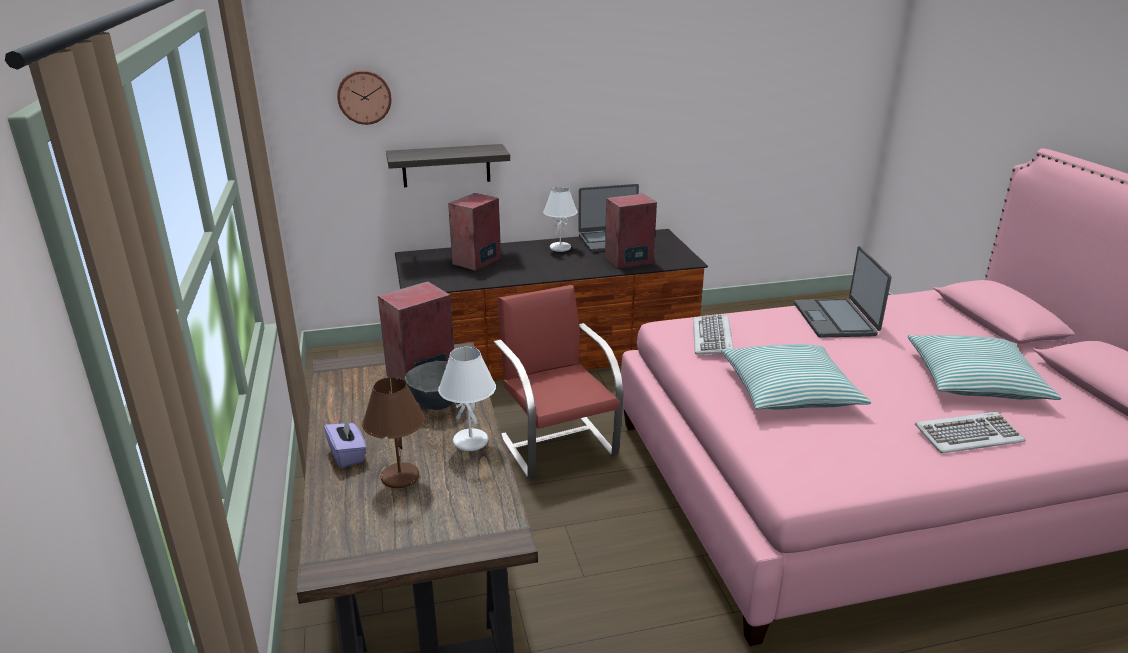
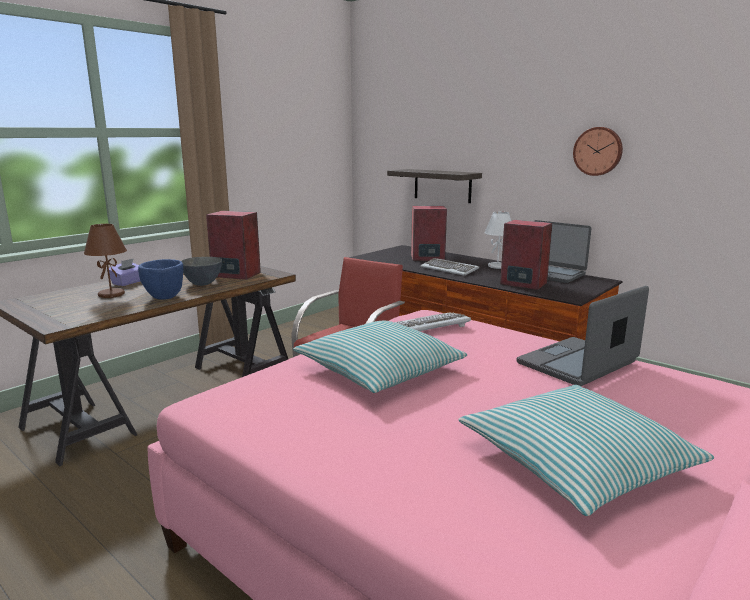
camera: 55 degrees right, 10 degrees down
(364, 97) = (399, 128): wall clock -> wall clock (598, 151)
(471, 441) = (164, 298): white table lamp -> blue bowl
(967, 435) = (410, 474): keyboard -> keyboard (449, 269)

